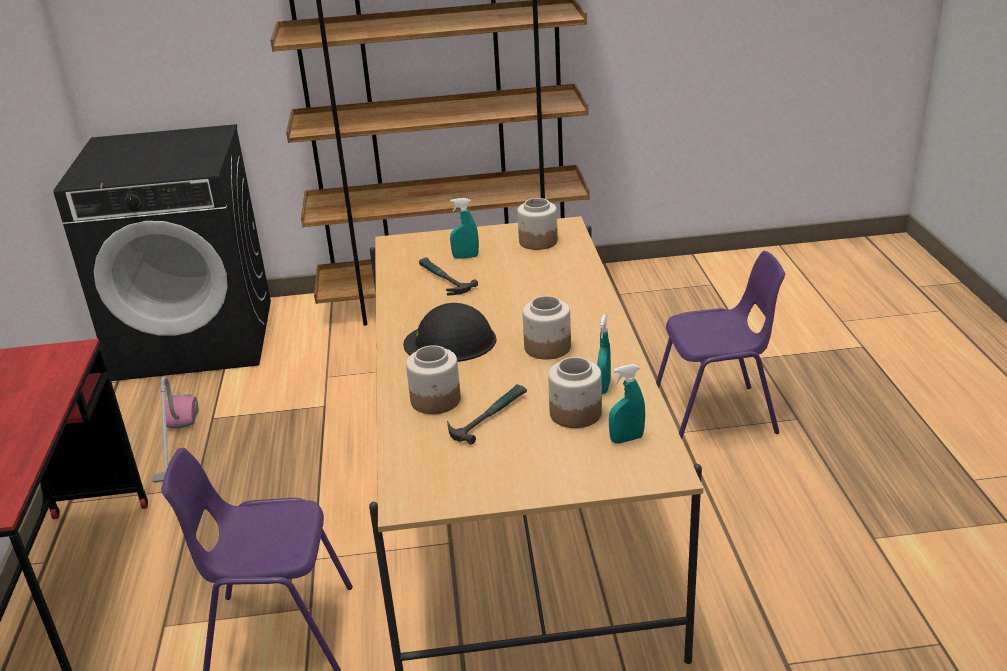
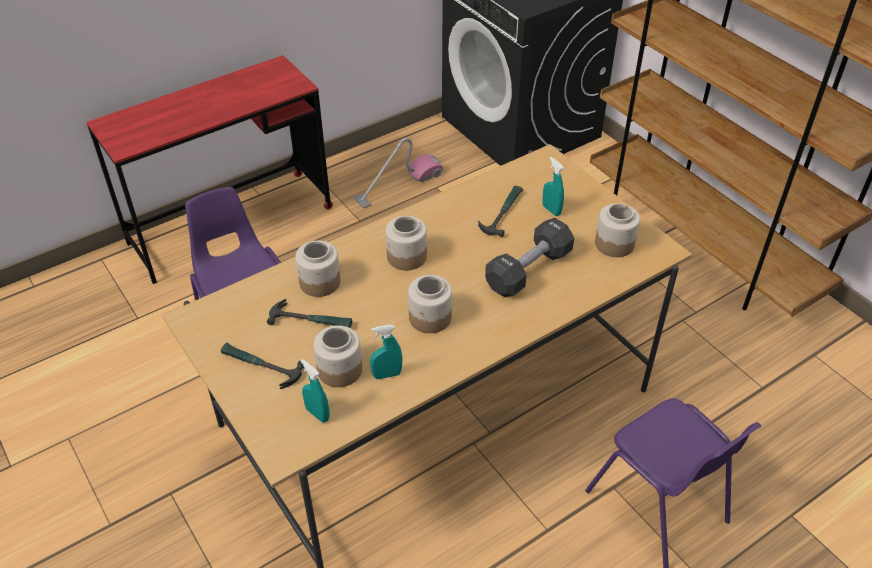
camera: 60 degrees right, 15 degrees up
(450, 342) = (406, 257): black hard hat -> jar
(529, 464) = (260, 366): none -> hammer
(532, 285) = (528, 270): none -> black dumbbell

